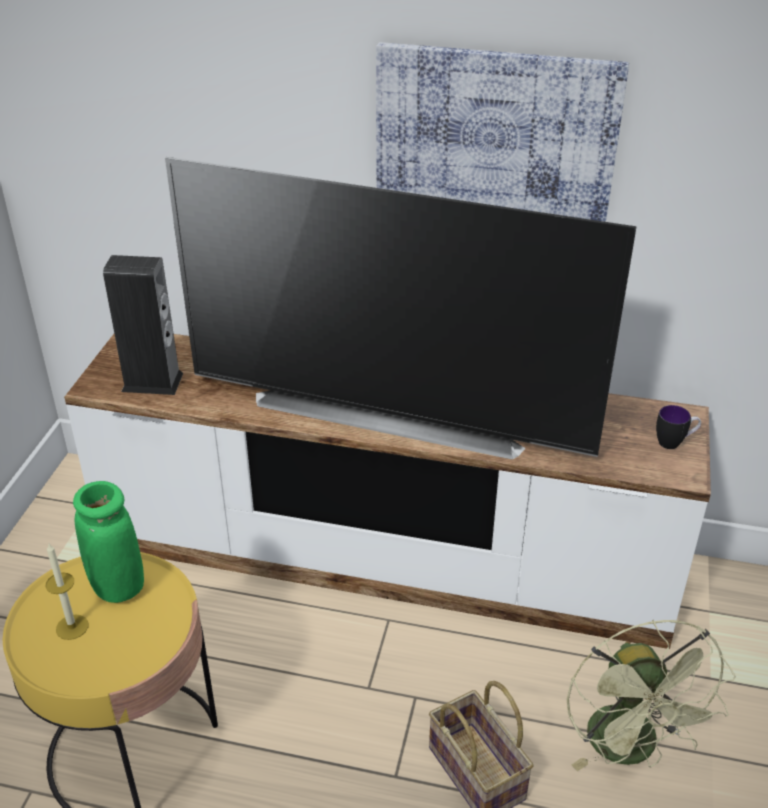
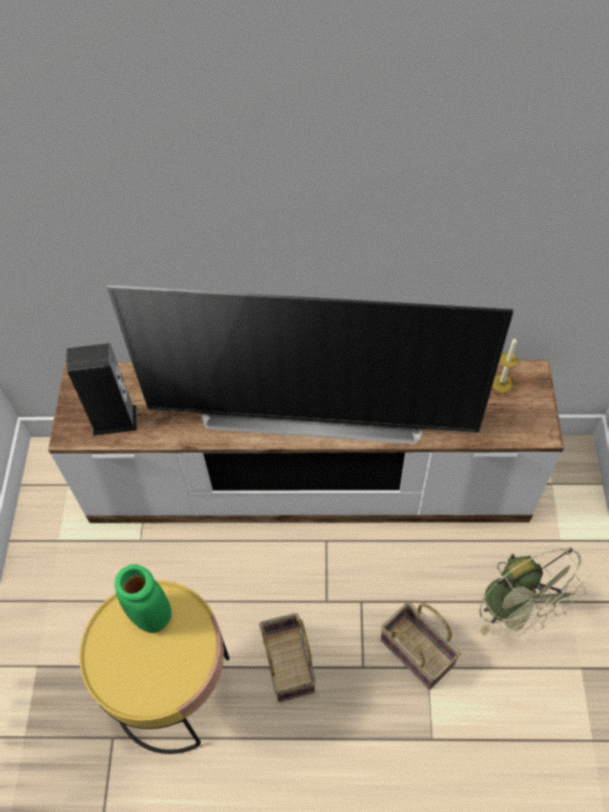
camera: 10 degrees left, 20 degrees up
(72, 627) = (130, 658): candle -> candle (501, 383)
(297, 753) = (290, 665): none -> basket
(495, 131) = (377, 209): picture -> none
(674, 442) = (530, 402): mug -> none

